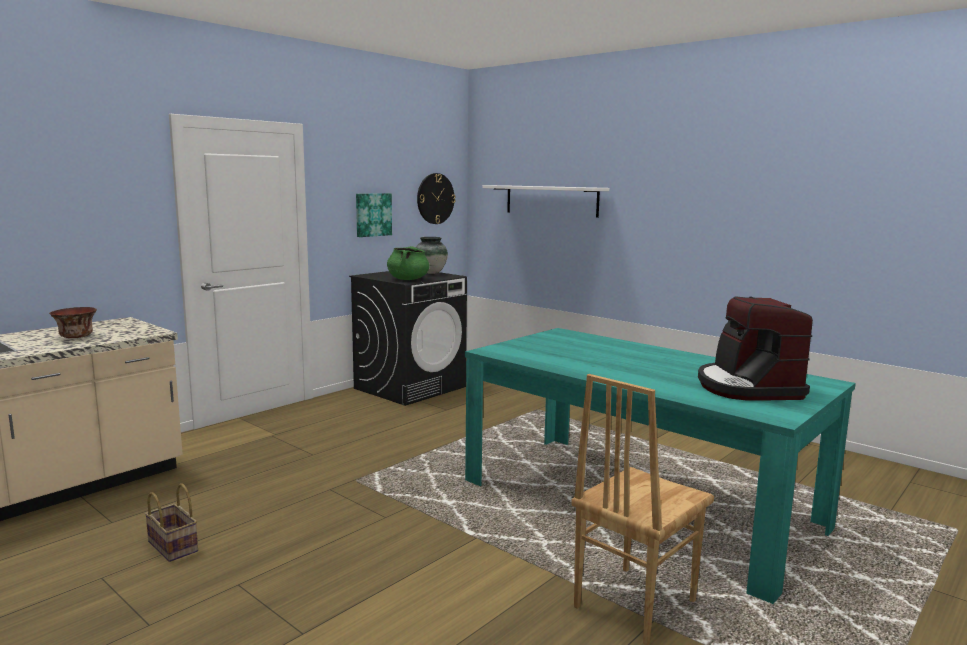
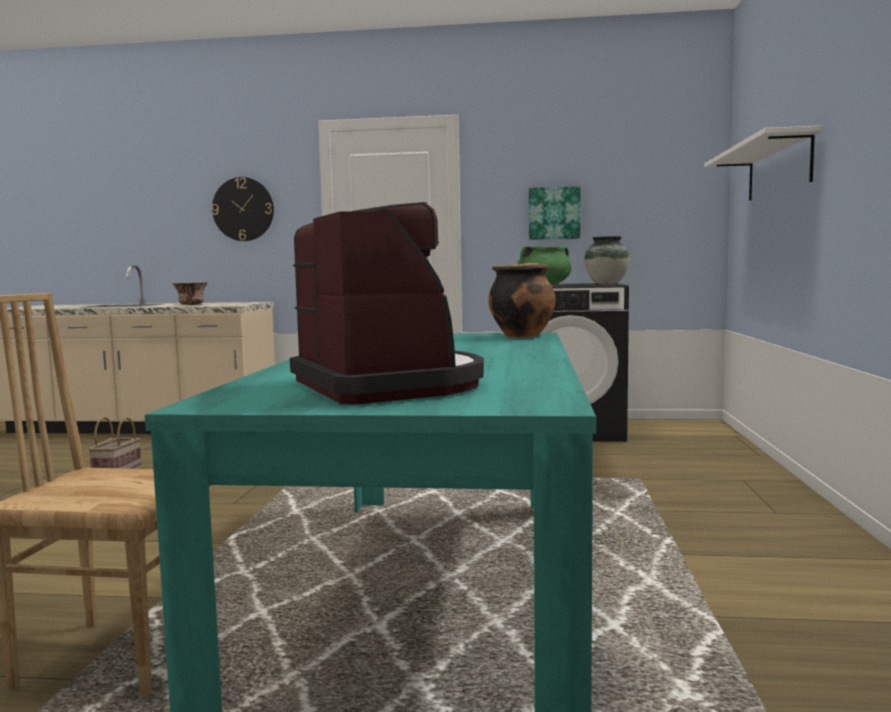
camera: 55 degrees right, 5 degrees down
(435, 198) = (662, 192): wall clock -> wall clock (243, 209)
(568, 335) = (522, 336): none -> cooking pot
(747, 387) = (389, 385): coffee machine -> coffee machine turned 105 degrees clockwise

